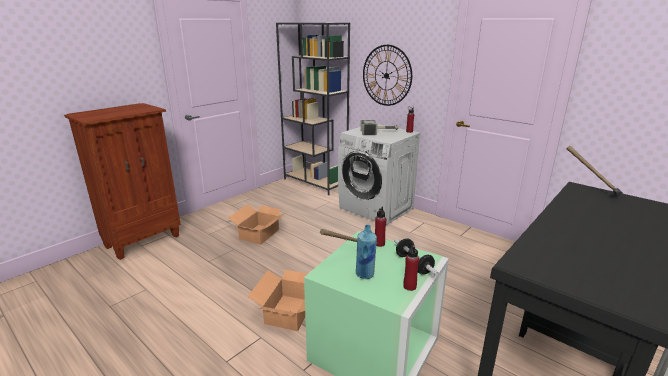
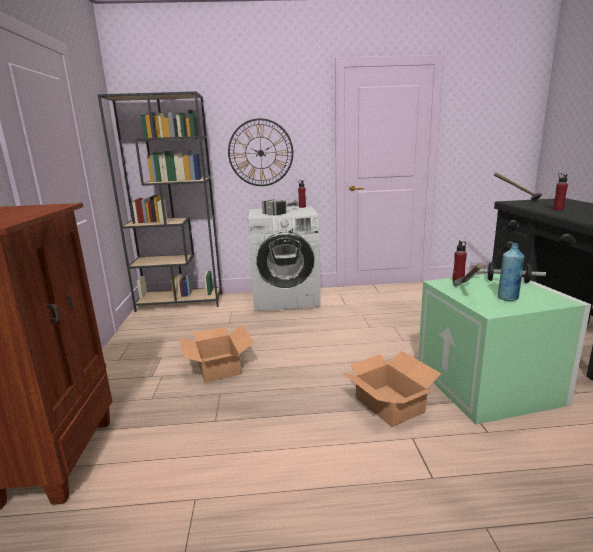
camera: 45 degrees left, 5 degrees down
(409, 286) = (542, 291): red bottle -> red bottle (558, 209)

